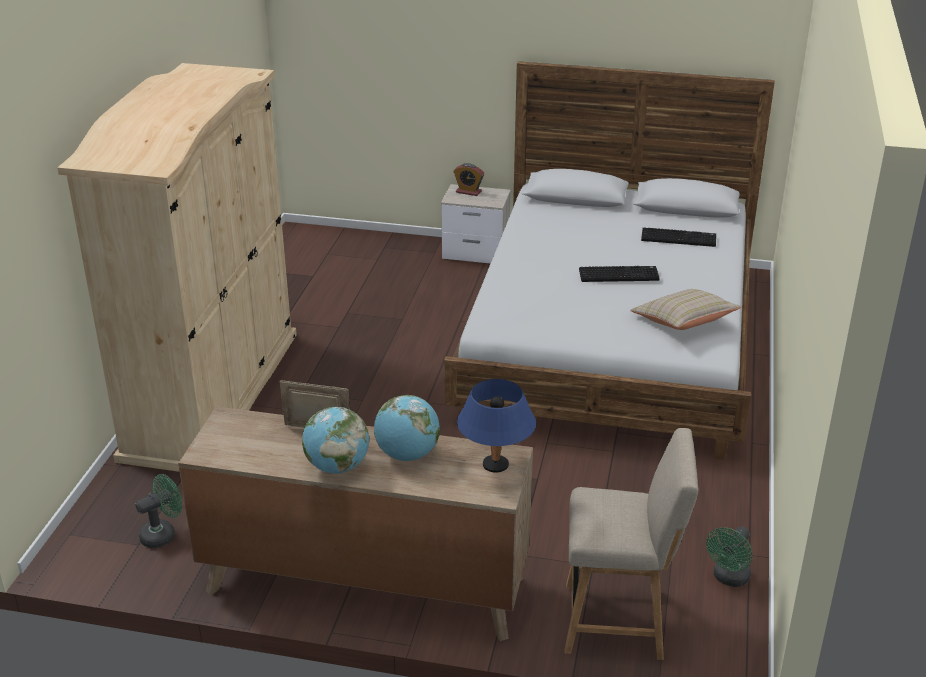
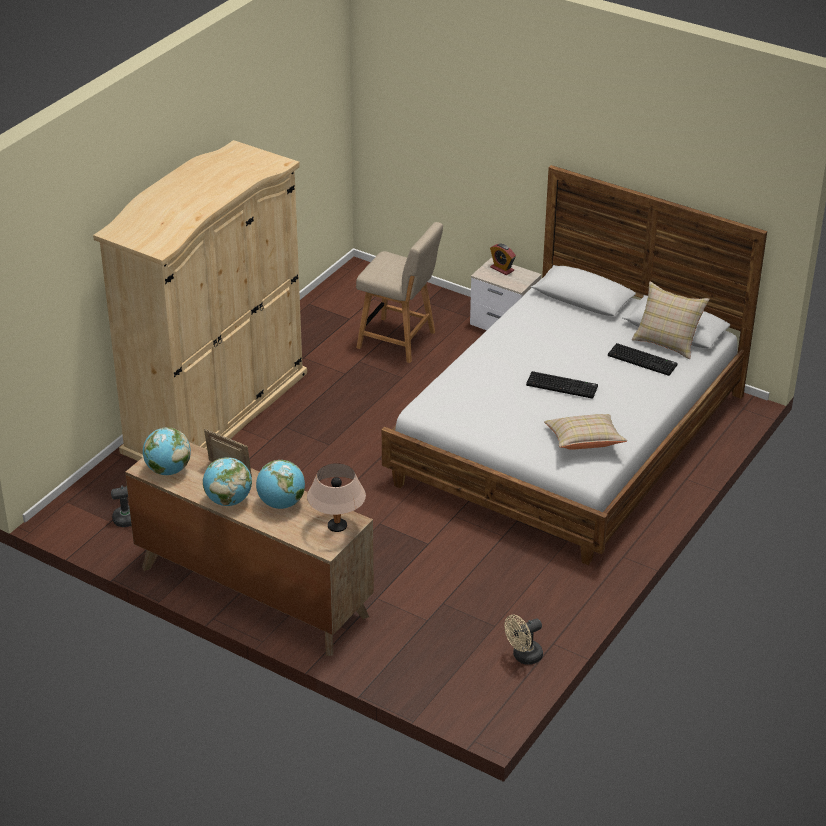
camera: 20 degrees right, 5 degrees up
(236, 448) = (168, 470): none -> globe
(496, 465) = (337, 526): blue table lamp -> beige table lamp
(620, 621) = (420, 665): beige chair -> beige chair (400, 341)
(688, 218) = (667, 341): none -> beige pillow
(729, 578) = (523, 657): green fan -> beige fan

